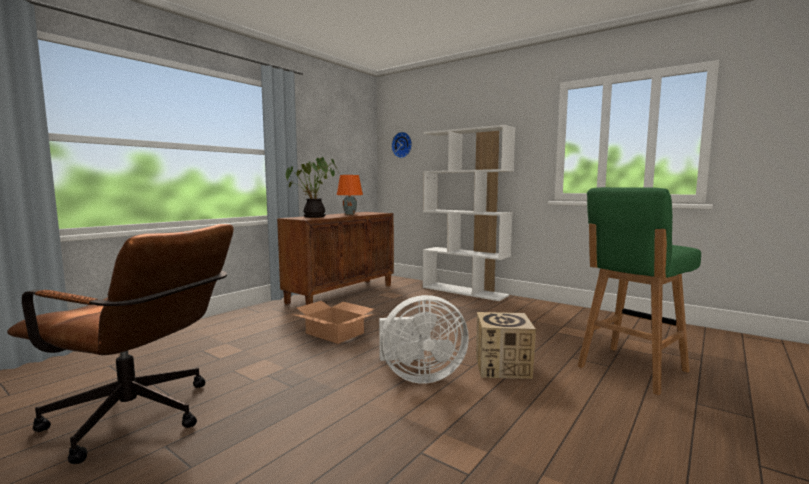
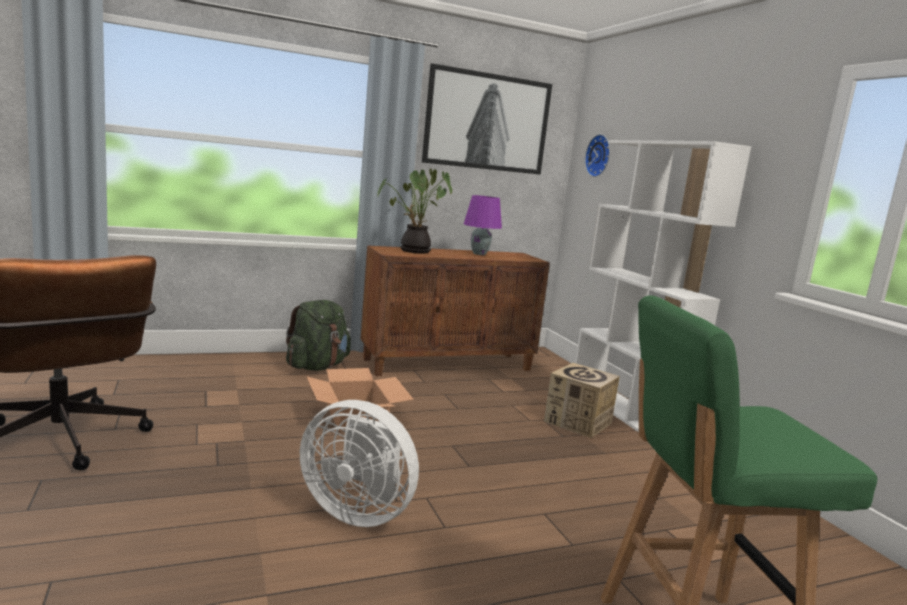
camera: 30 degrees right, 5 degrees up
(261, 315) = (317, 367): none -> green backpack
(332, 127) = (487, 122): none -> picture
(350, 214) = (479, 254): orange table lamp -> purple table lamp
(503, 367) = (484, 547): cardboard box -> cardboard box (578, 422)

